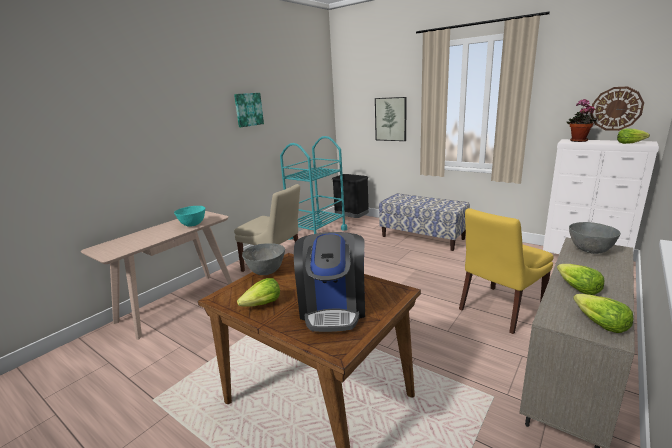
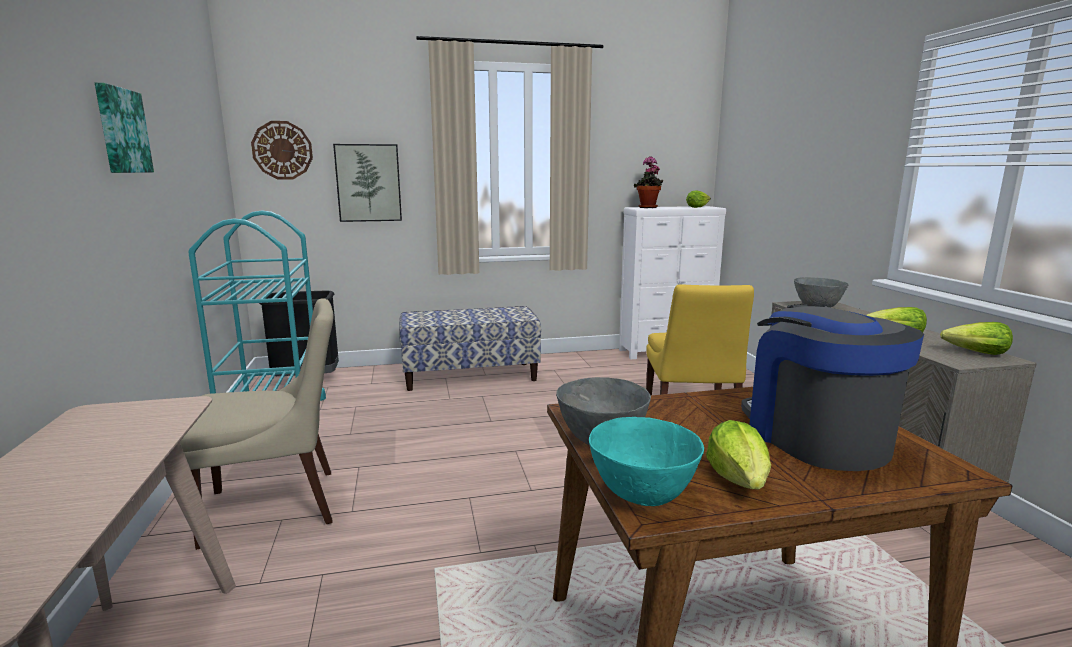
camera: 50 degrees left, 5 degrees down
(193, 225) = (138, 439): turquoise bowl -> turquoise bowl (644, 495)
(333, 308) = (815, 436): coffee machine -> coffee machine turned 150 degrees counterclockwise
(616, 108) = (670, 170): wall clock -> wall clock (282, 150)

